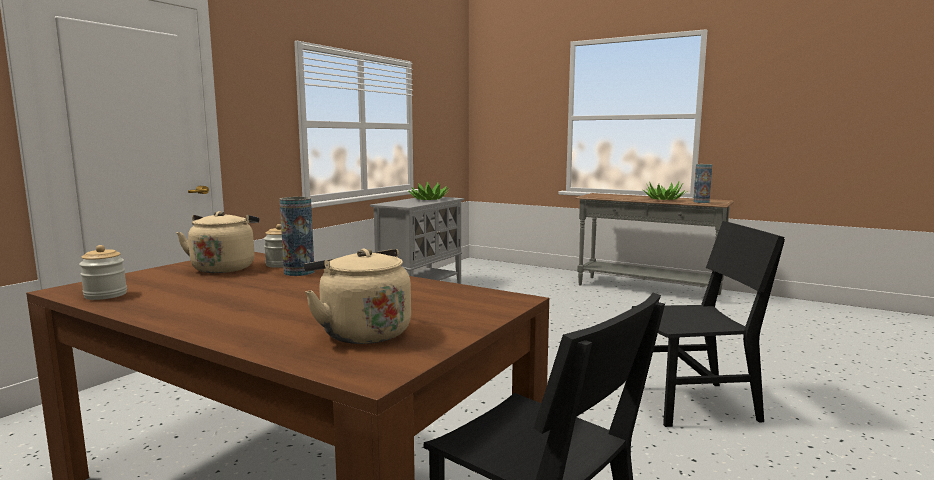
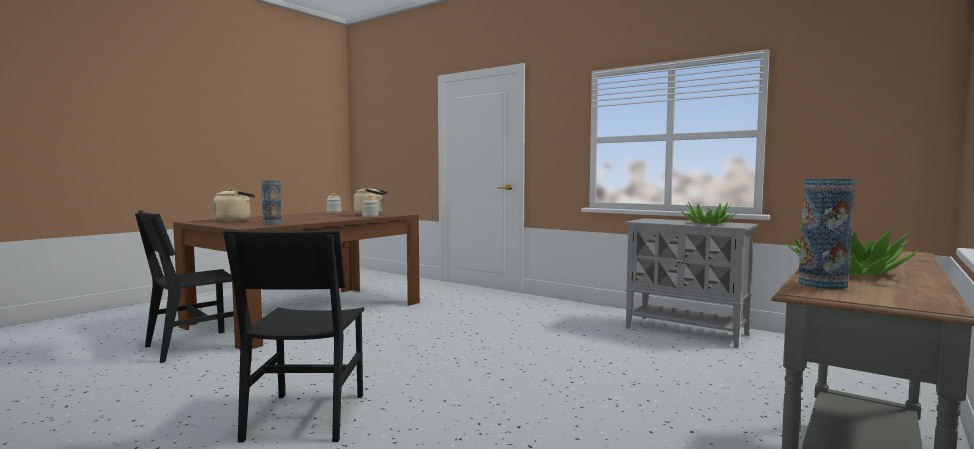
camera: 95 degrees right, 5 degrees down
(299, 272) = (348, 217): vase -> vase (272, 224)

